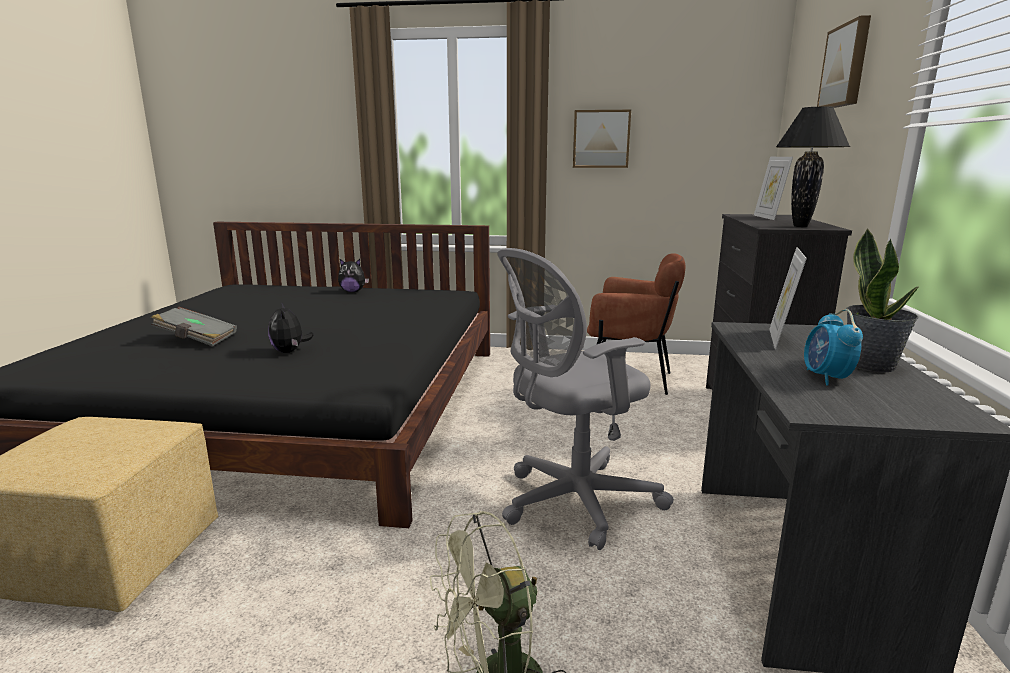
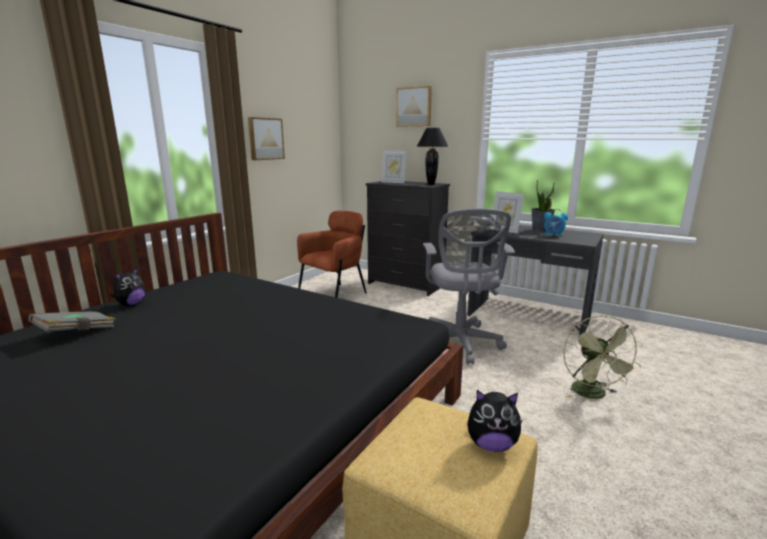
camera: 65 degrees left, 0 degrees up
(196, 339) = (198, 385): grey book -> grey book (77, 333)
(290, 351) = (304, 343): plush toy -> plush toy (491, 445)

